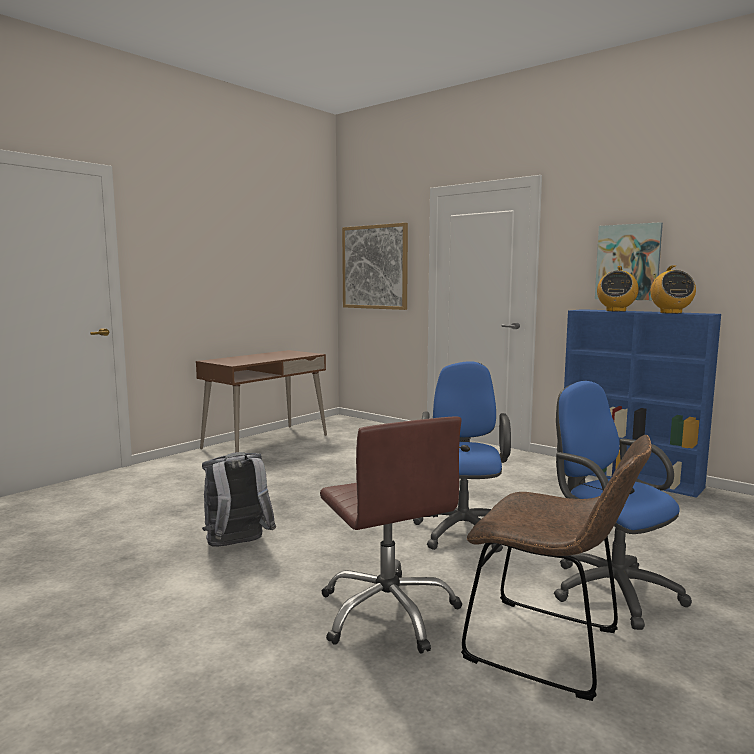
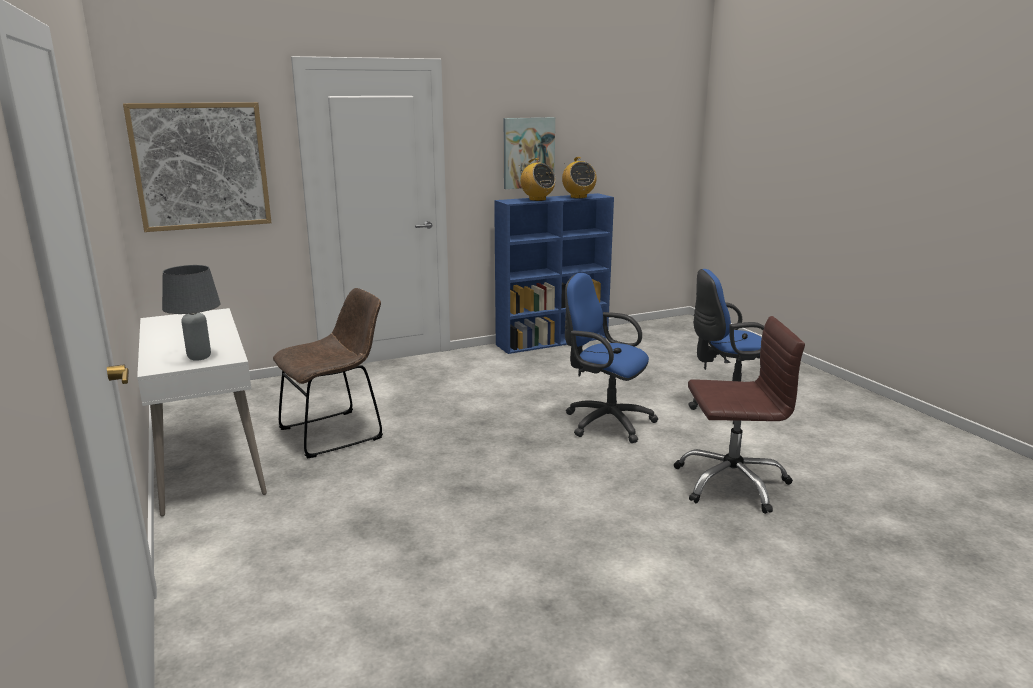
camera: 65 degrees left, 10 degrees up
(231, 361) = (198, 357): none -> grey table lamp
(237, 545) = (563, 529): grey backpack -> none
(265, 442) = (207, 463): brown desk -> white desk
(551, 648) = (792, 444): brown chair -> brown chair (336, 432)
(670, 313) = (578, 197): radio -> radio turned 45 degrees clockwise

